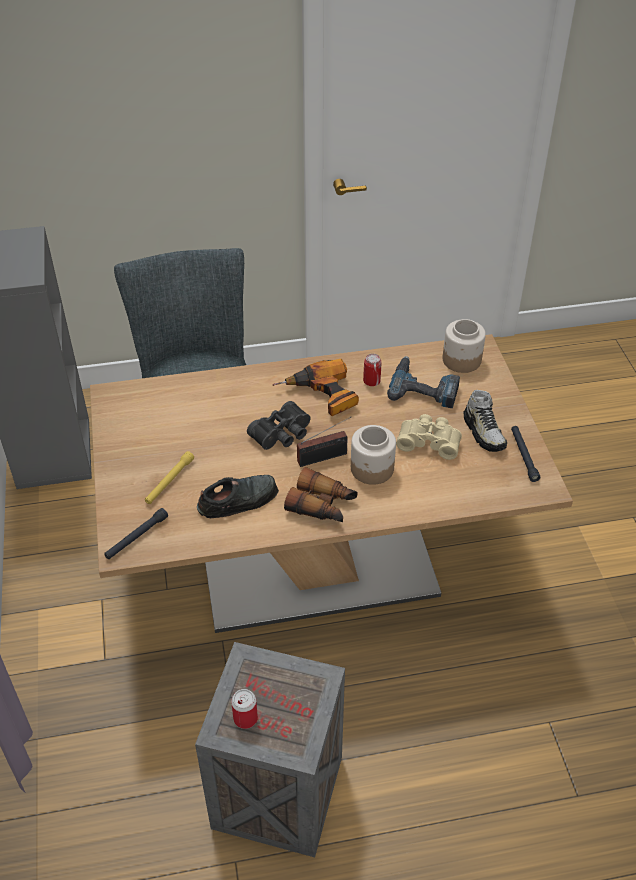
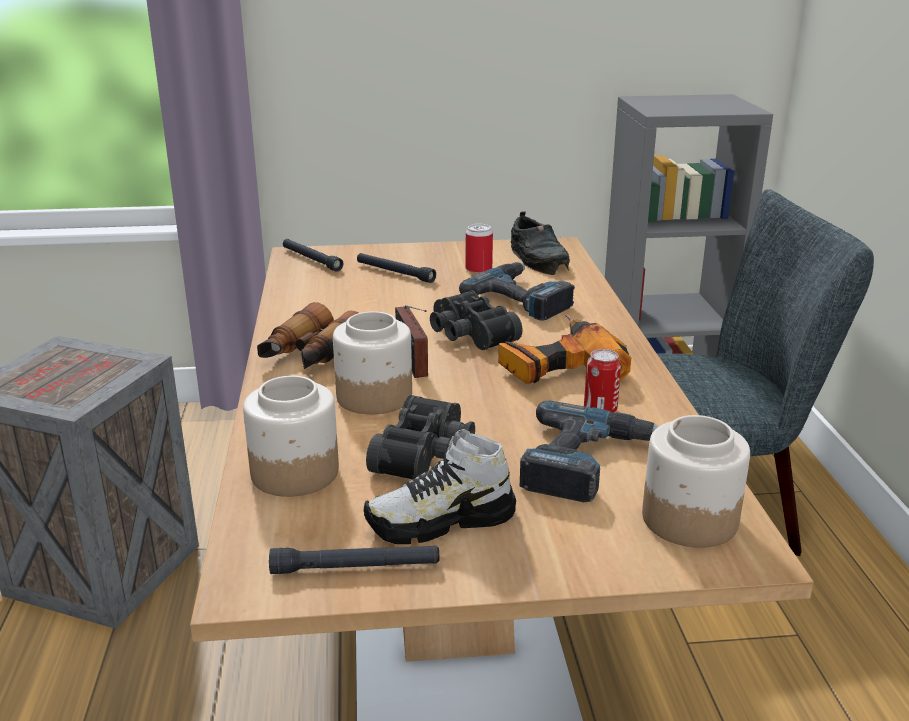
camera: 95 degrees right, 20 degrees down
(169, 481) = (395, 273): yellow flashlight -> black flashlight
(220, 411) = (523, 298): none -> power drill
(239, 500) = (346, 307): black shoe -> black shoe (539, 258)
(245, 718) = (61, 359): can -> can (478, 269)
(429, 441) = (428, 455): beige binoculars -> black binoculars
(457, 489) = (293, 473): none -> jar

